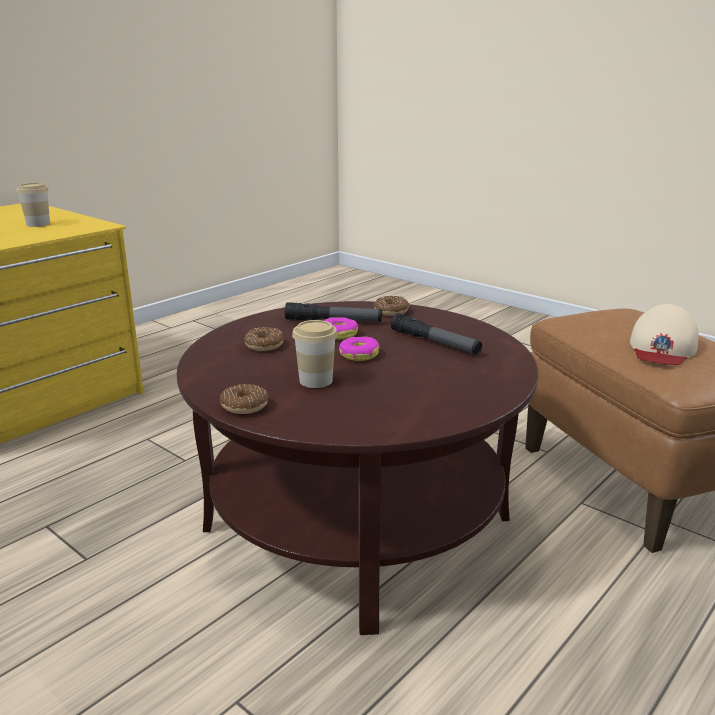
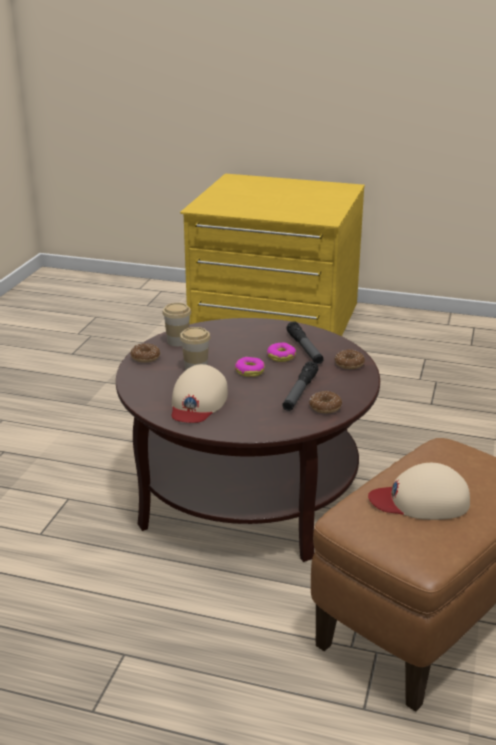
camera: 65 degrees right, 5 degrees up
(38, 224) = (307, 206): cup -> cup (178, 341)
(264, 345) = (237, 339): donut -> donut (325, 407)
(413, 396) = (197, 402): none -> beige cap

